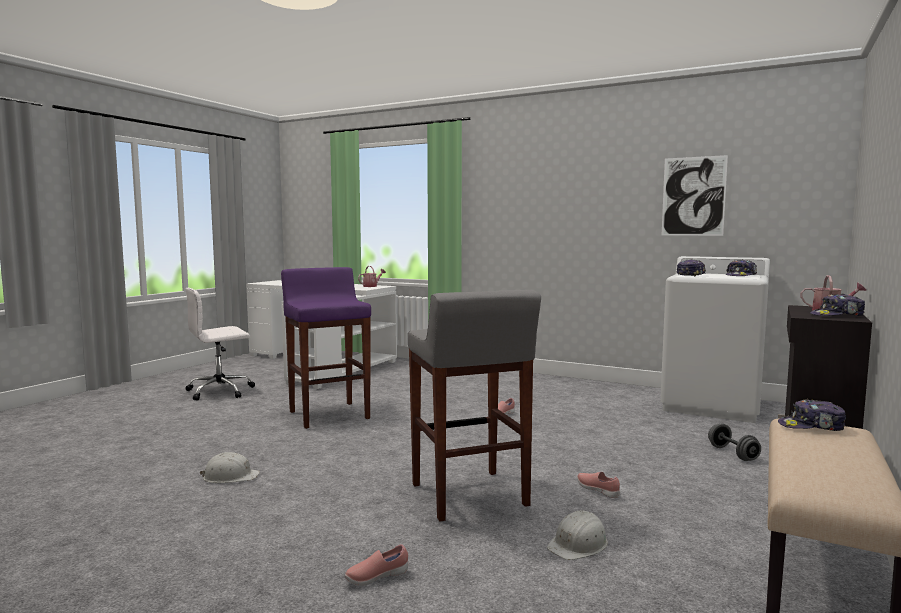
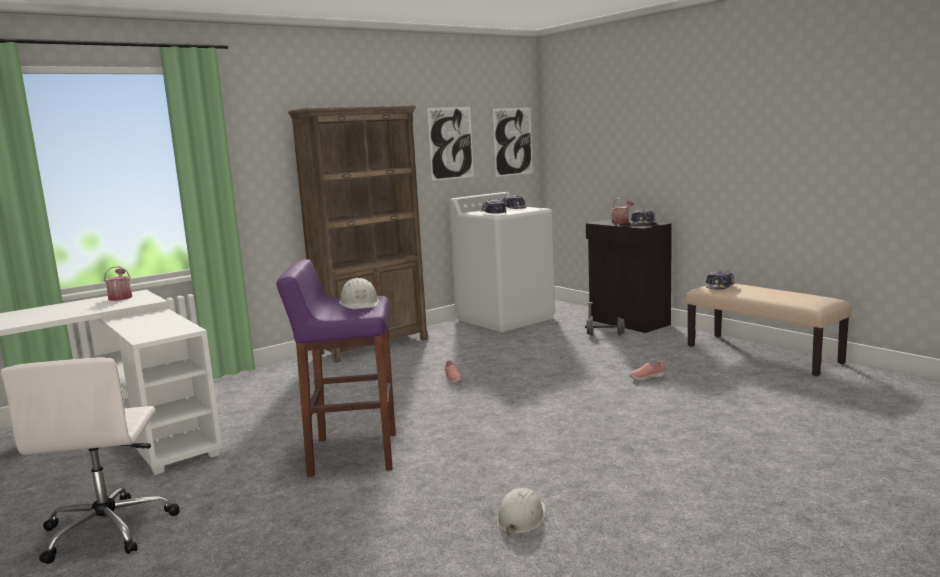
camera: 65 degrees left, 5 degrees up
(376, 577) = (763, 460): pink shoe -> none
(469, 496) = (636, 416): grey stool -> none
(555, 381) = (373, 346): none -> brown bookcase
(578, 544) = (727, 397): white hard hat -> white hard hat (360, 304)
(797, 197) = (513, 141): none -> picture

